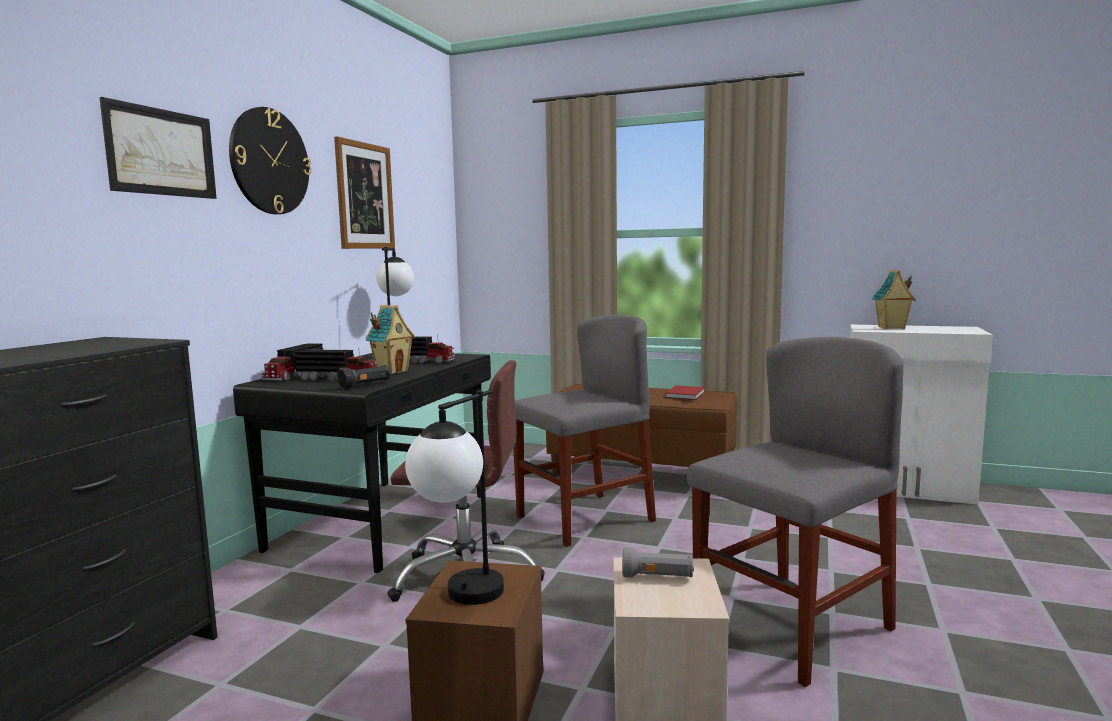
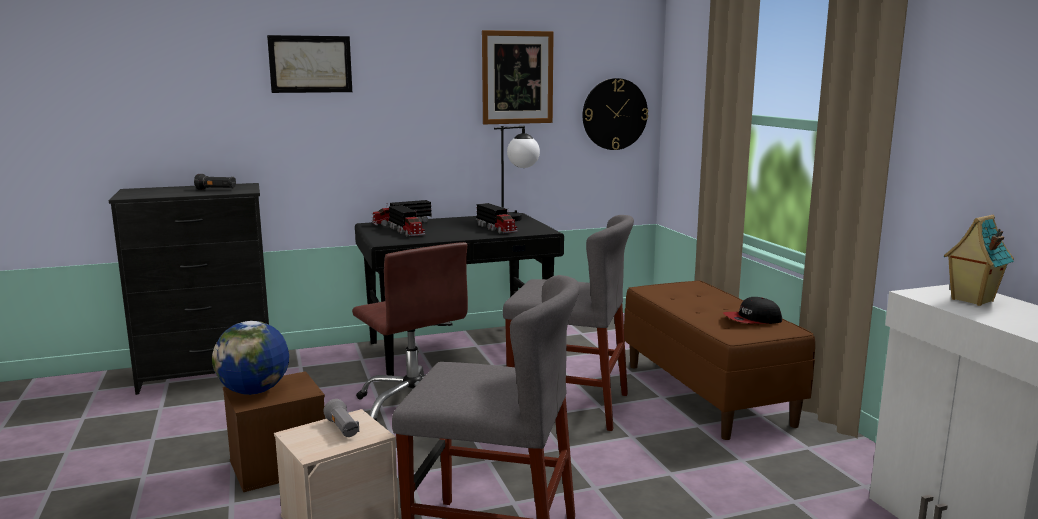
camera: 50 degrees right, 5 degrees up
(269, 161) = (407, 59): wall clock -> wall clock (614, 114)
(365, 385) = (395, 240): black flashlight -> black flashlight (216, 190)
(392, 371) = (449, 233): toy house -> none
(462, 601) = (254, 391): table lamp -> globe
(686, 394) = (752, 320): red book -> cap

